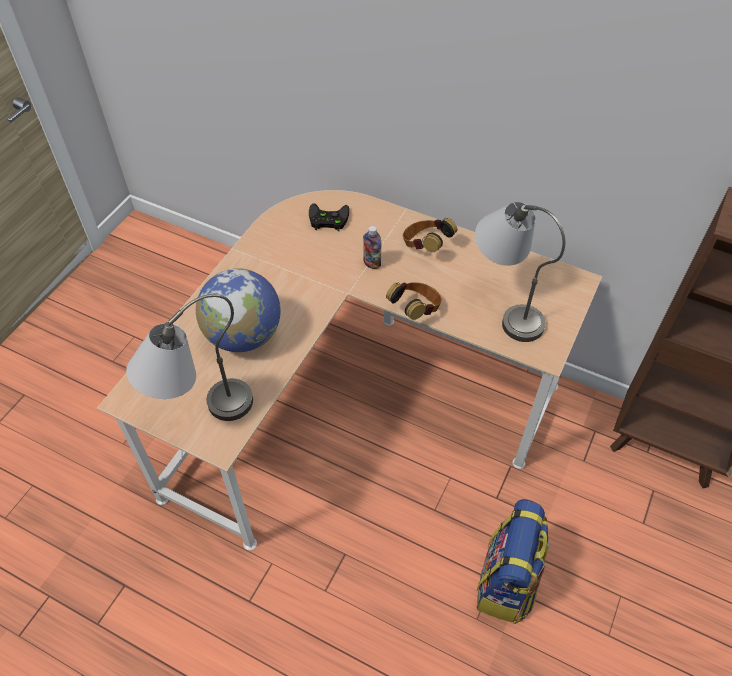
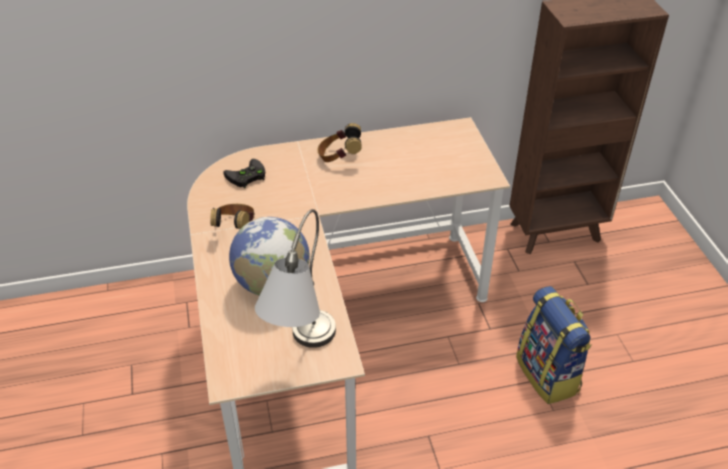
camera: 40 degrees left, 10 degrees down
(372, 264) = (314, 187): bottle -> none
(415, 310) = (378, 198): headphones -> headphones (235, 227)
(504, 306) = (432, 165): grey table lamp -> none

